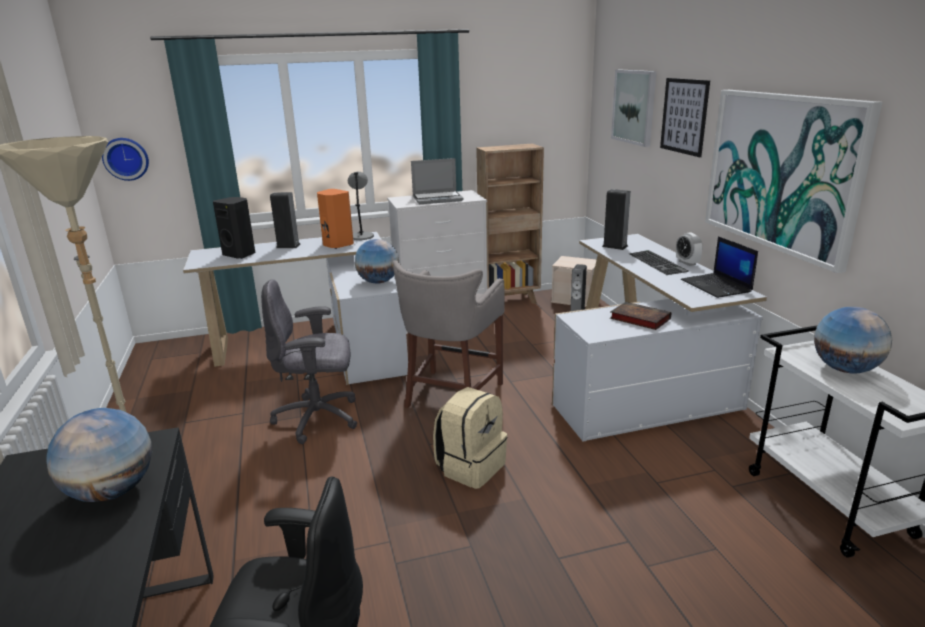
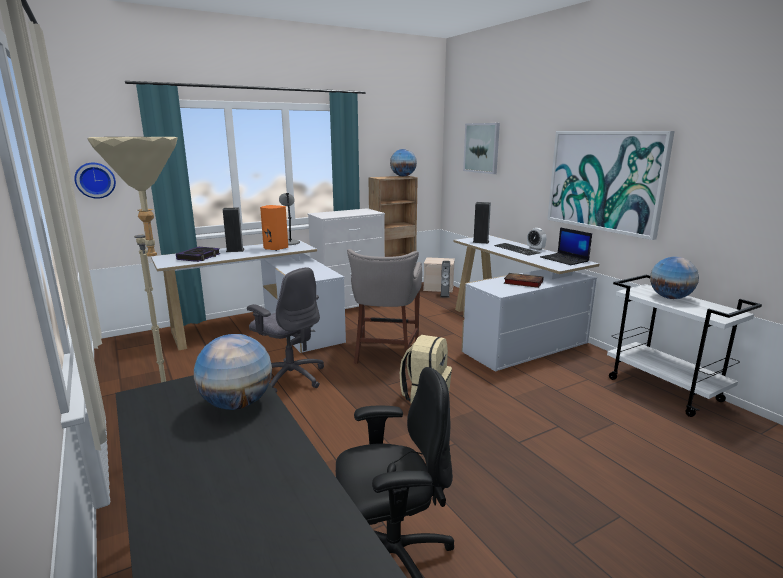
camera: 15 degrees left, 5 degrees down
(240, 254) = (199, 257): black speaker -> book
(319, 418) = (290, 377): grey office chair -> grey office chair turned 120 degrees counterclockwise
(378, 282) = (319, 272): globe -> globe (403, 176)
(438, 199) = (348, 213): laptop -> none
(684, 116) = (524, 151): picture -> none

